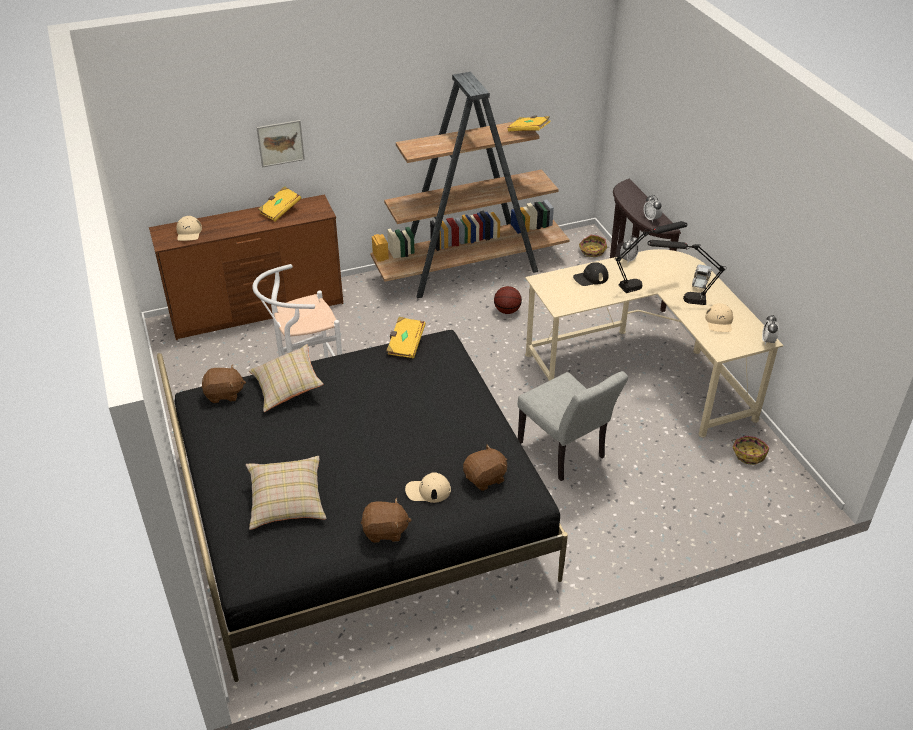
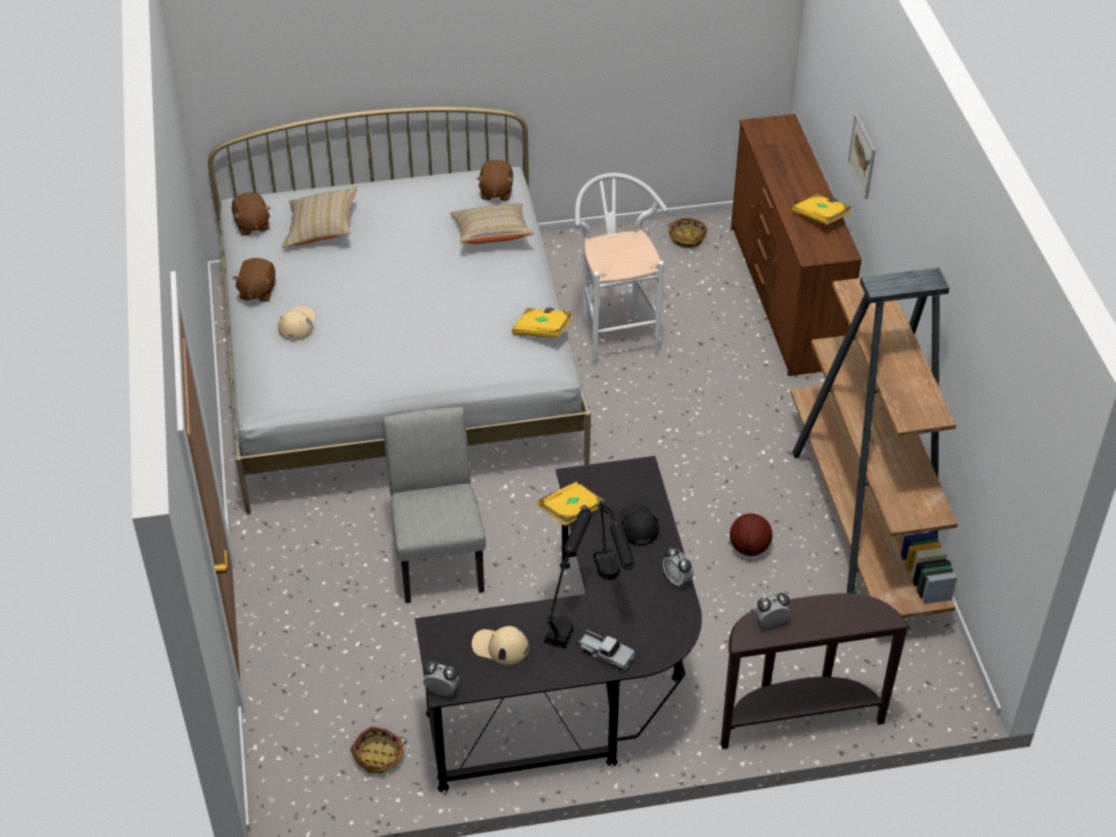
camera: 100 degrees right, 5 degrees up
(189, 232) = (777, 144): beige cap -> none
(360, 514) = (398, 365): black bed -> white bed
(485, 478) = (298, 369): brown plush toy -> brown plush toy (252, 225)
(528, 131) = (913, 422): yellow book -> yellow book (571, 512)
(565, 453) = (438, 556): grey chair -> grey chair turned 105 degrees clockwise
(592, 251) = (906, 689): basket -> basket (687, 237)
(645, 370) = (582, 683): beige desk -> black desk

